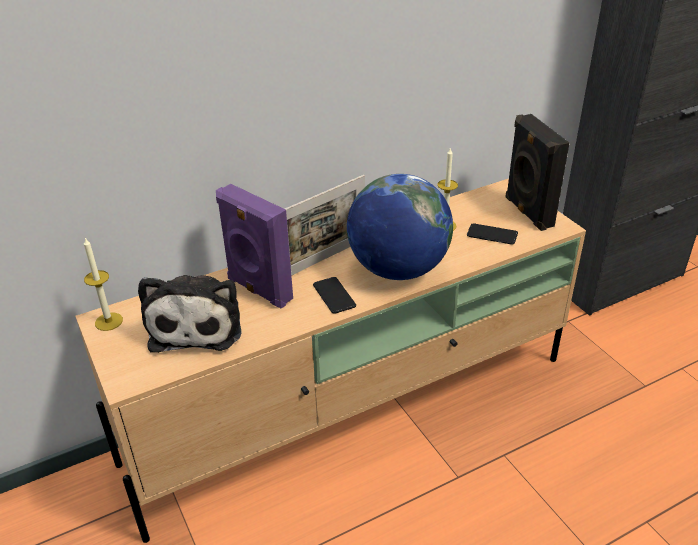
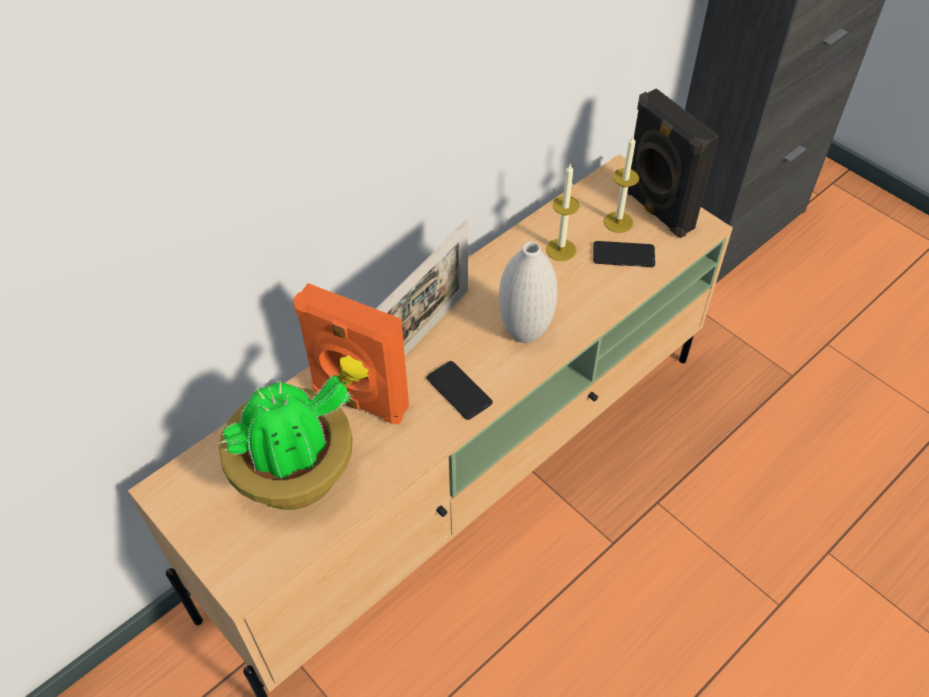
camera: 15 degrees left, 15 degrees up
(108, 321) = (178, 491): candle -> candle (618, 222)
(197, 324) = (299, 471): plush toy -> potted plant
(258, 290) = (358, 400): purple speaker -> orange speaker
(398, 269) = (525, 332): globe -> white vase

